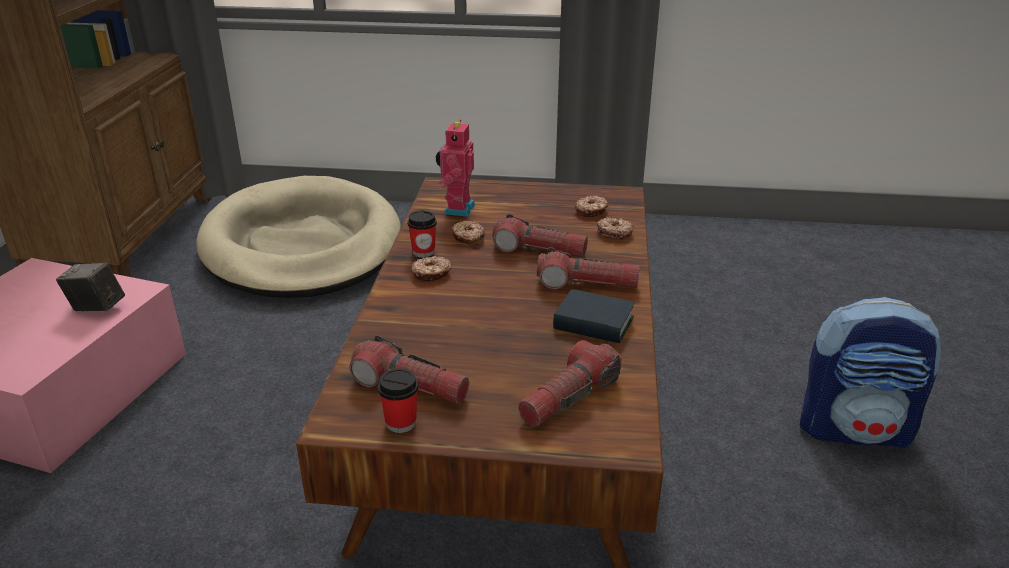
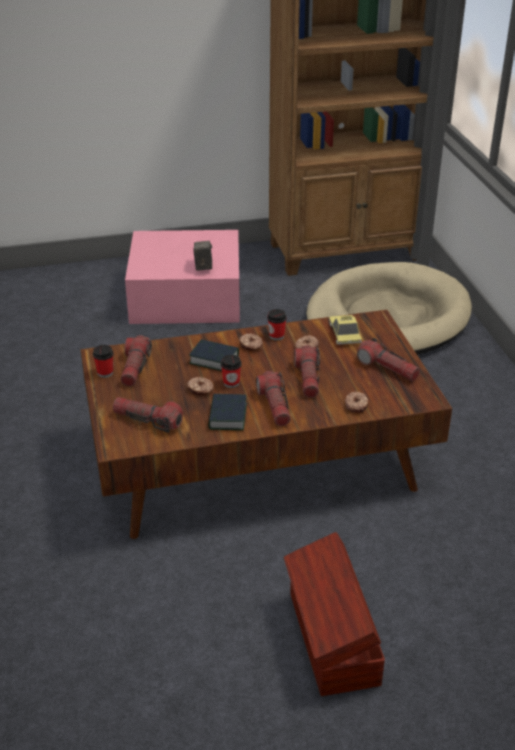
camera: 70 degrees right, 5 degrees up
(443, 309) = (214, 359): none -> book
(457, 209) = (345, 333): toy robot -> toy car
(513, 306) = (231, 383): none -> cup
(549, 201) = (387, 368): none -> flashlight
(591, 211) = (385, 390): donut -> donut (200, 390)
(855, 429) = (331, 639): backpack -> brown storage box

